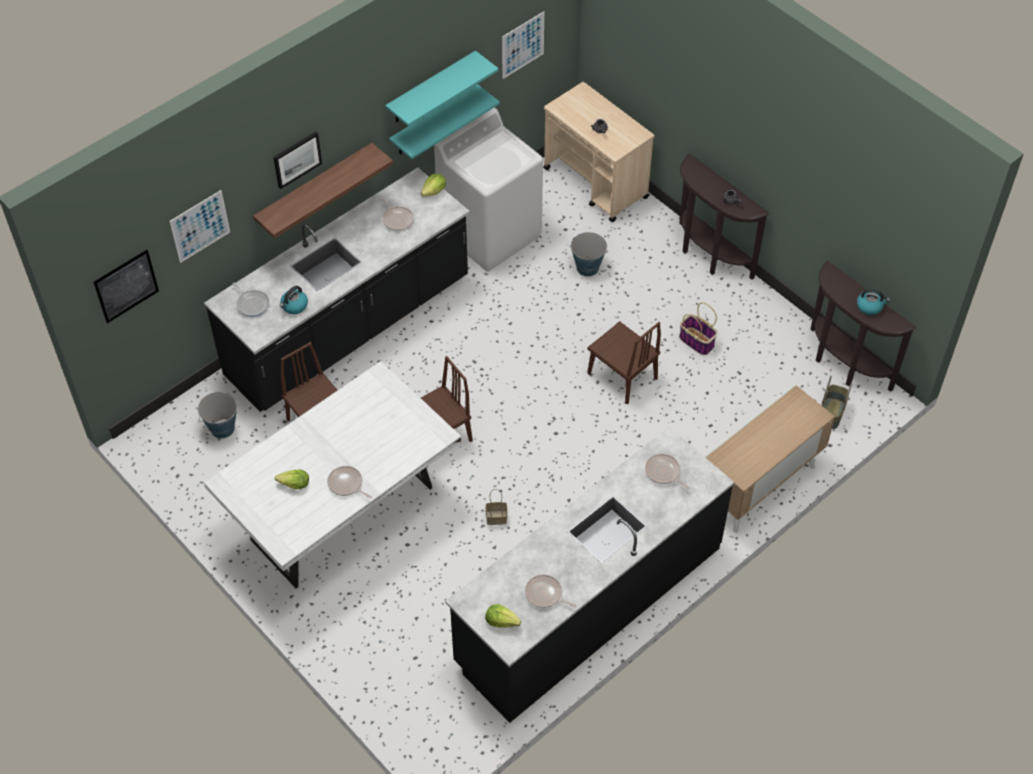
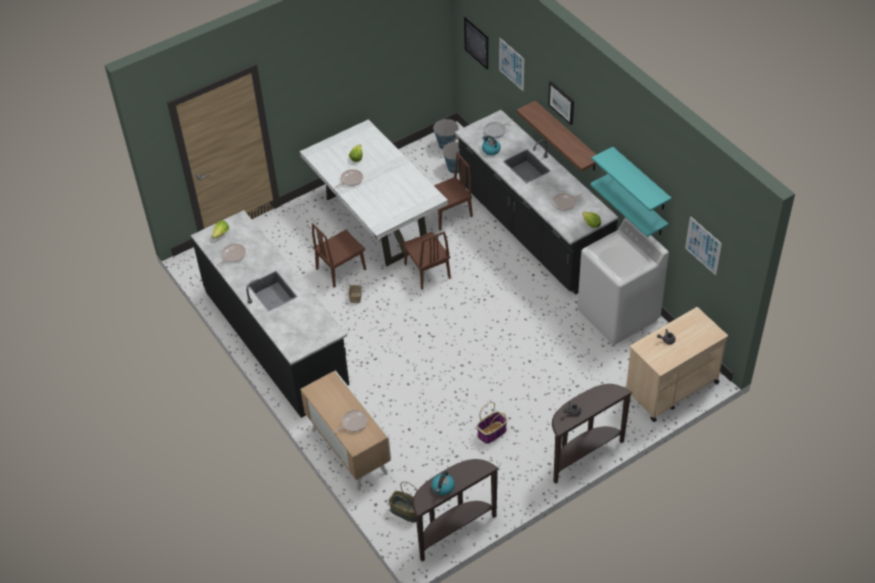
camera: 100 degrees right, 5 degrees down
(587, 267) = (577, 372): bucket -> bucket (446, 145)
(622, 376) = (465, 380): brown chair -> brown chair (341, 269)
(663, 472) = (308, 325): frying pan -> frying pan (353, 423)

